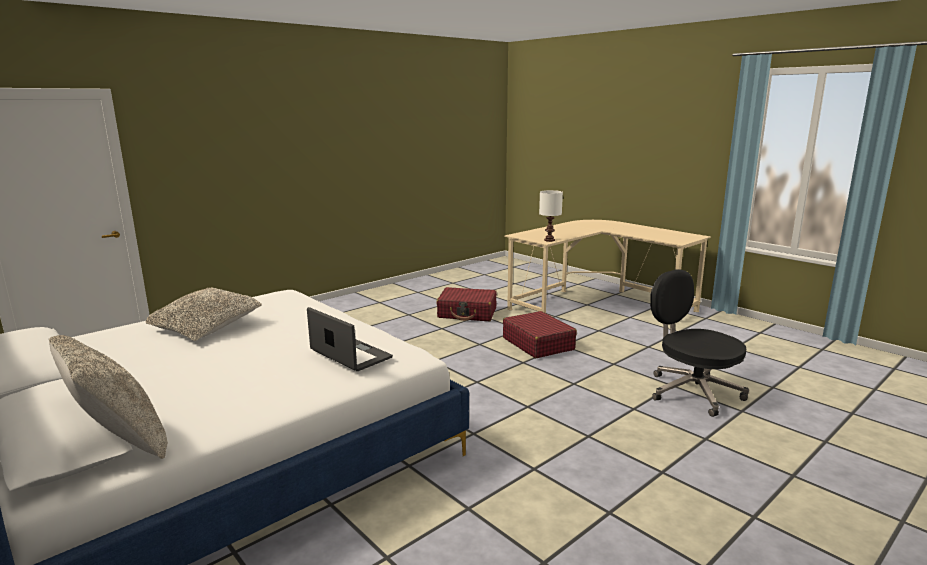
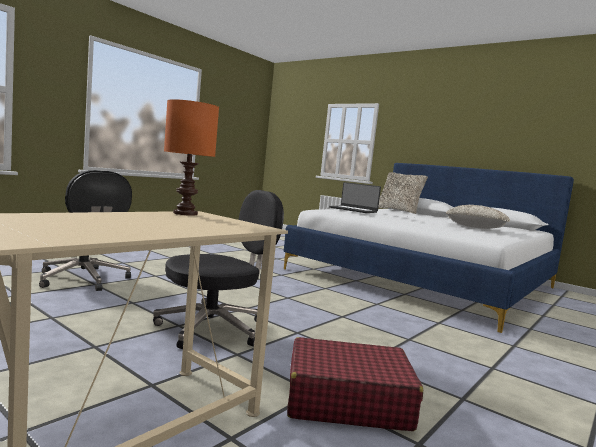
camera: 170 degrees right, 10 degrees down
(538, 344) = (214, 329): red suitcase -> black office chair
(549, 240) = (186, 213): white table lamp -> orange table lamp

